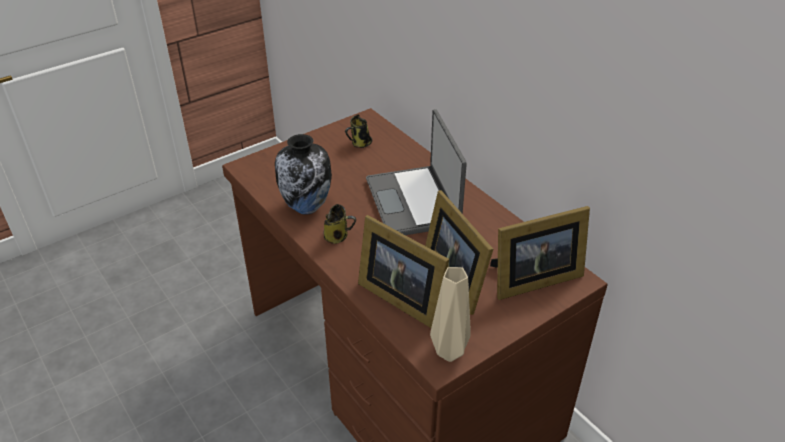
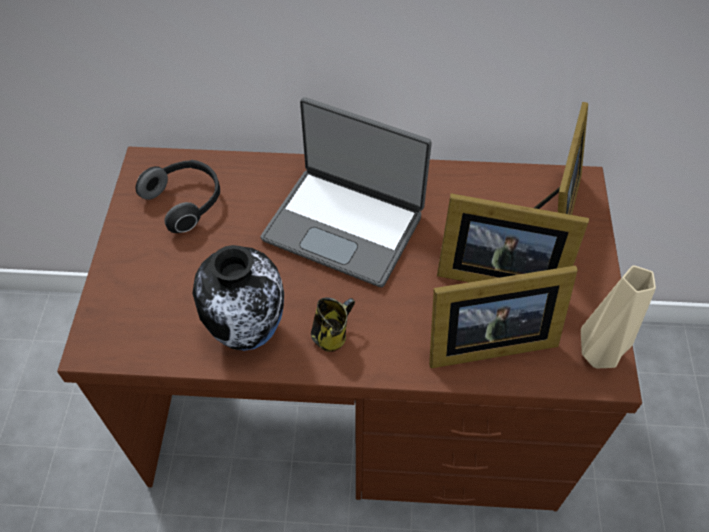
camera: 50 degrees left, 15 degrees up
(360, 144) = (186, 202): mug -> headphones

